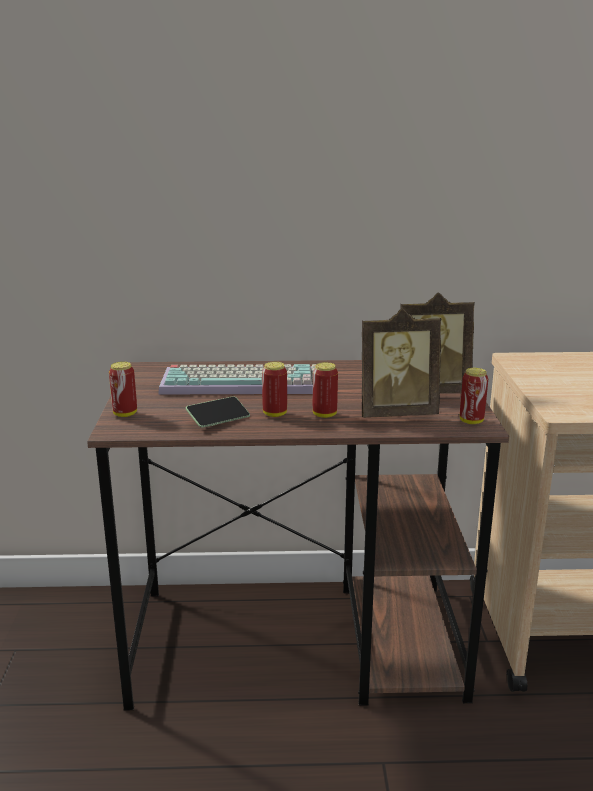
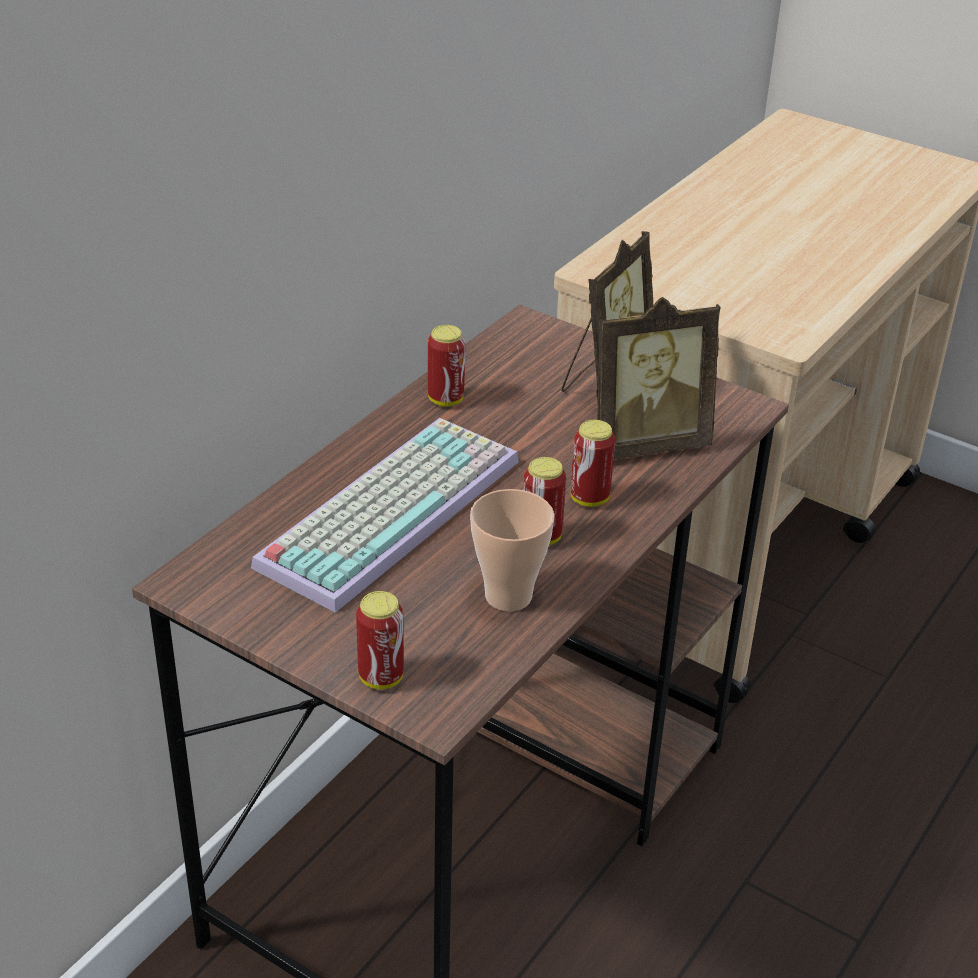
camera: 55 degrees left, 15 degrees up
(218, 420) = (508, 596): phone -> cup
(396, 413) = (645, 442): picture frame -> picture frame turned 45 degrees clockwise
(471, 421) = (726, 405): can -> can (445, 399)

